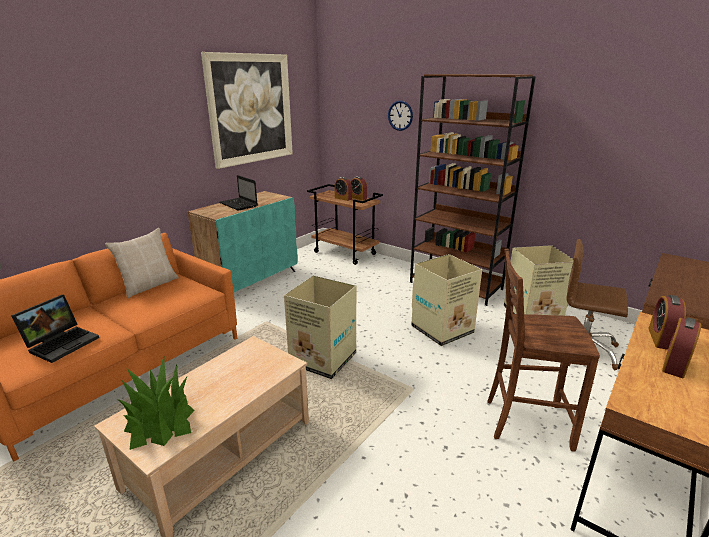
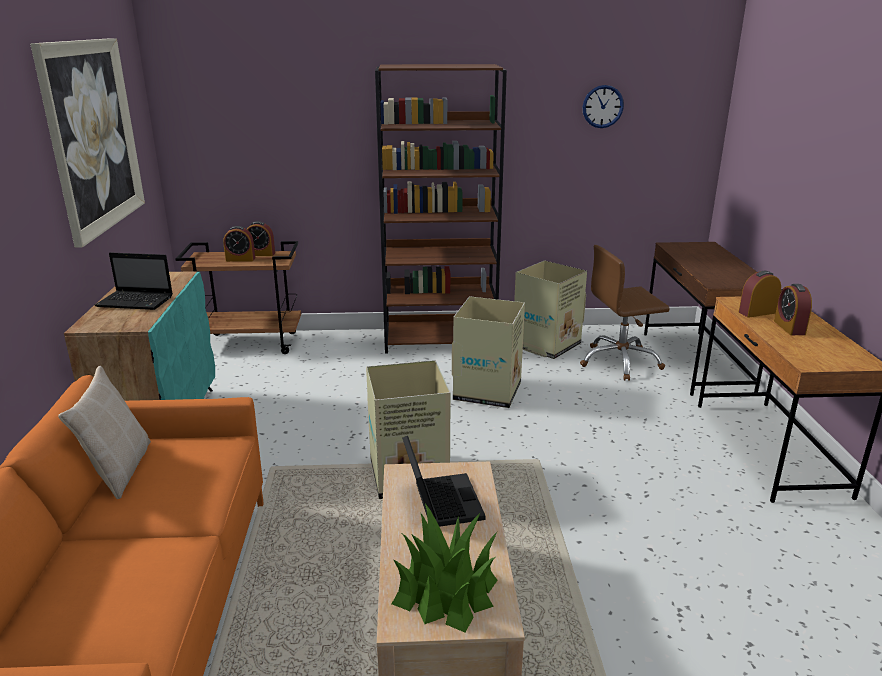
camera: 40 degrees left, 0 degrees up
(62, 342) = (135, 595): laptop -> laptop (440, 501)
(400, 115) = (311, 124): wall clock -> wall clock (602, 106)
(525, 422) = (655, 442): brown chair -> none
(661, 339) = (757, 312): alarm clock -> alarm clock turned 90 degrees clockwise

